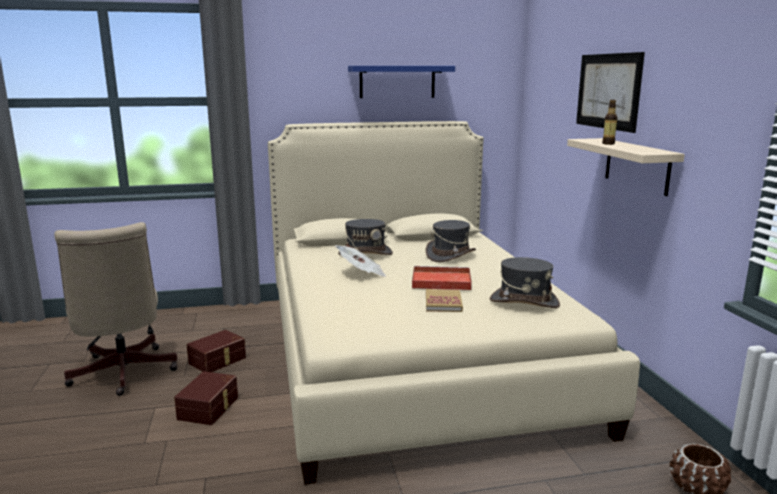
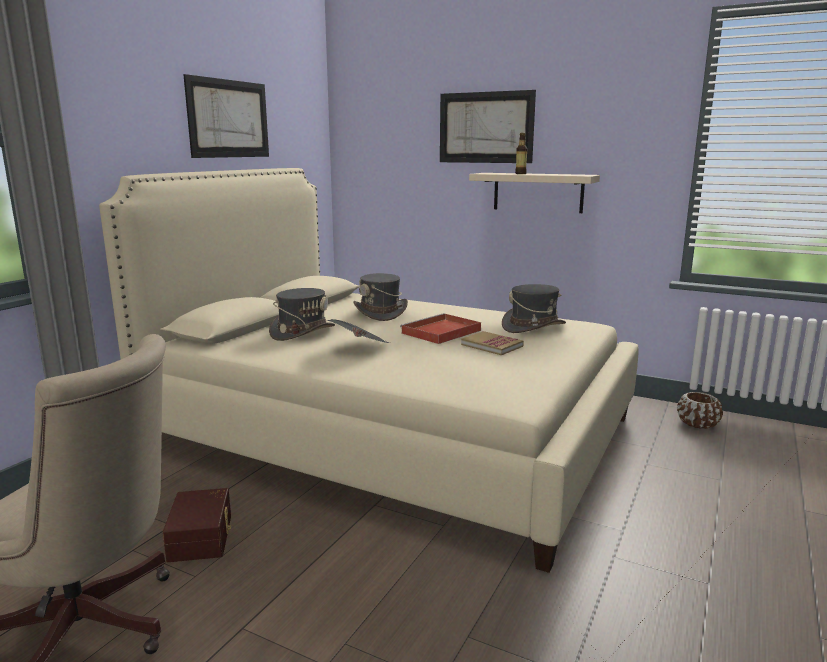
camera: 50 degrees left, 0 degrees up
(209, 408) = (313, 582): brown storage box -> none
(397, 82) = (229, 119): blue shelf -> picture

